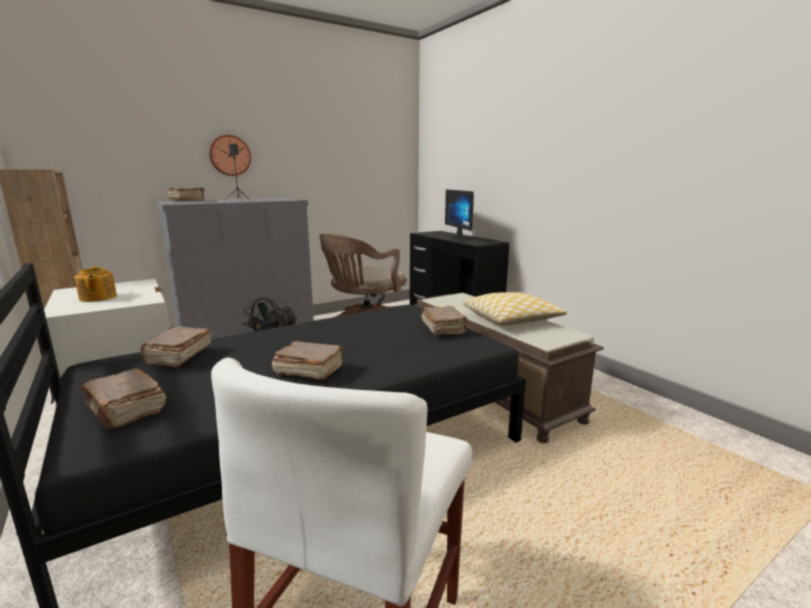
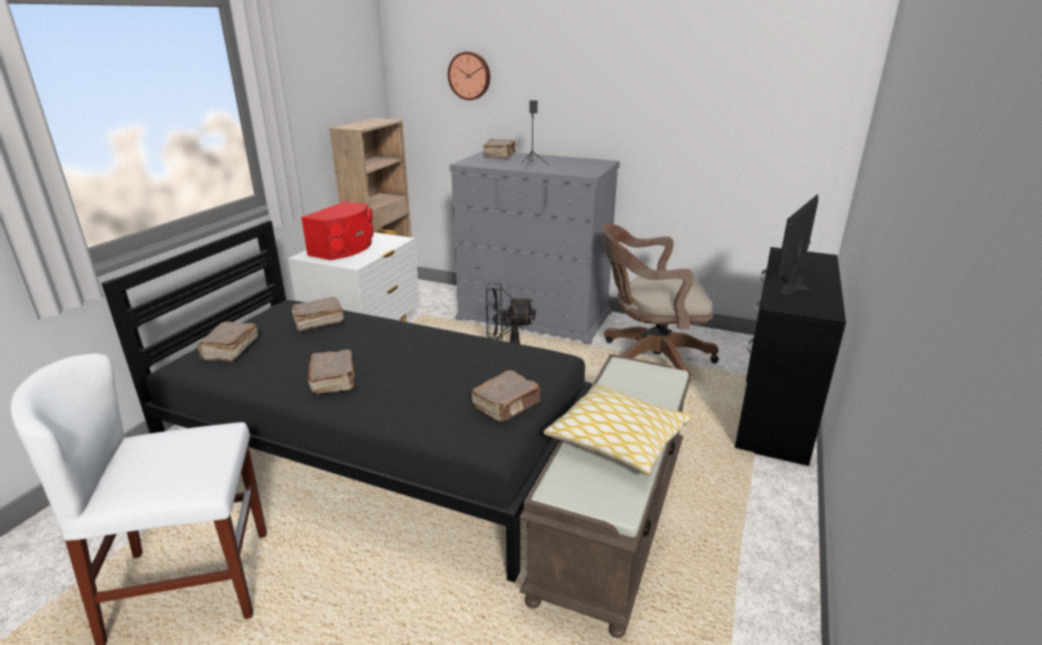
camera: 55 degrees right, 10 degrees up
(97, 298) = (344, 248): teapot -> red speaker
(230, 155) = (563, 104): wall clock -> wall clock (470, 75)

